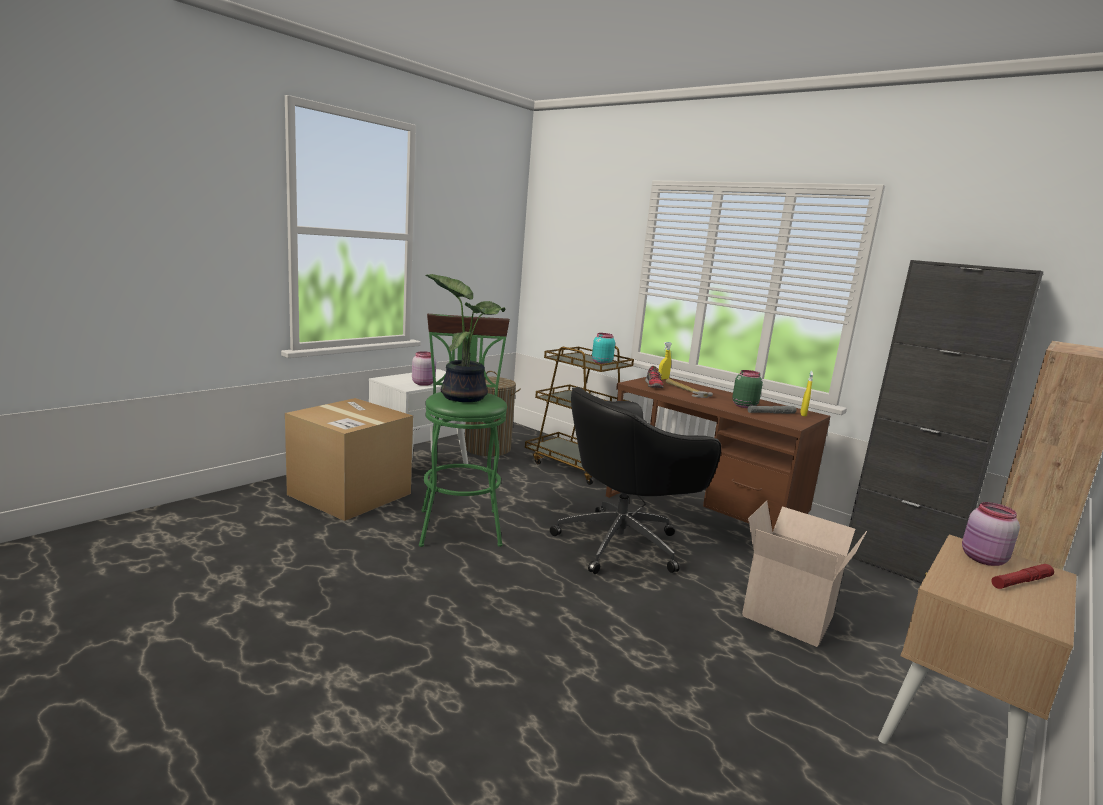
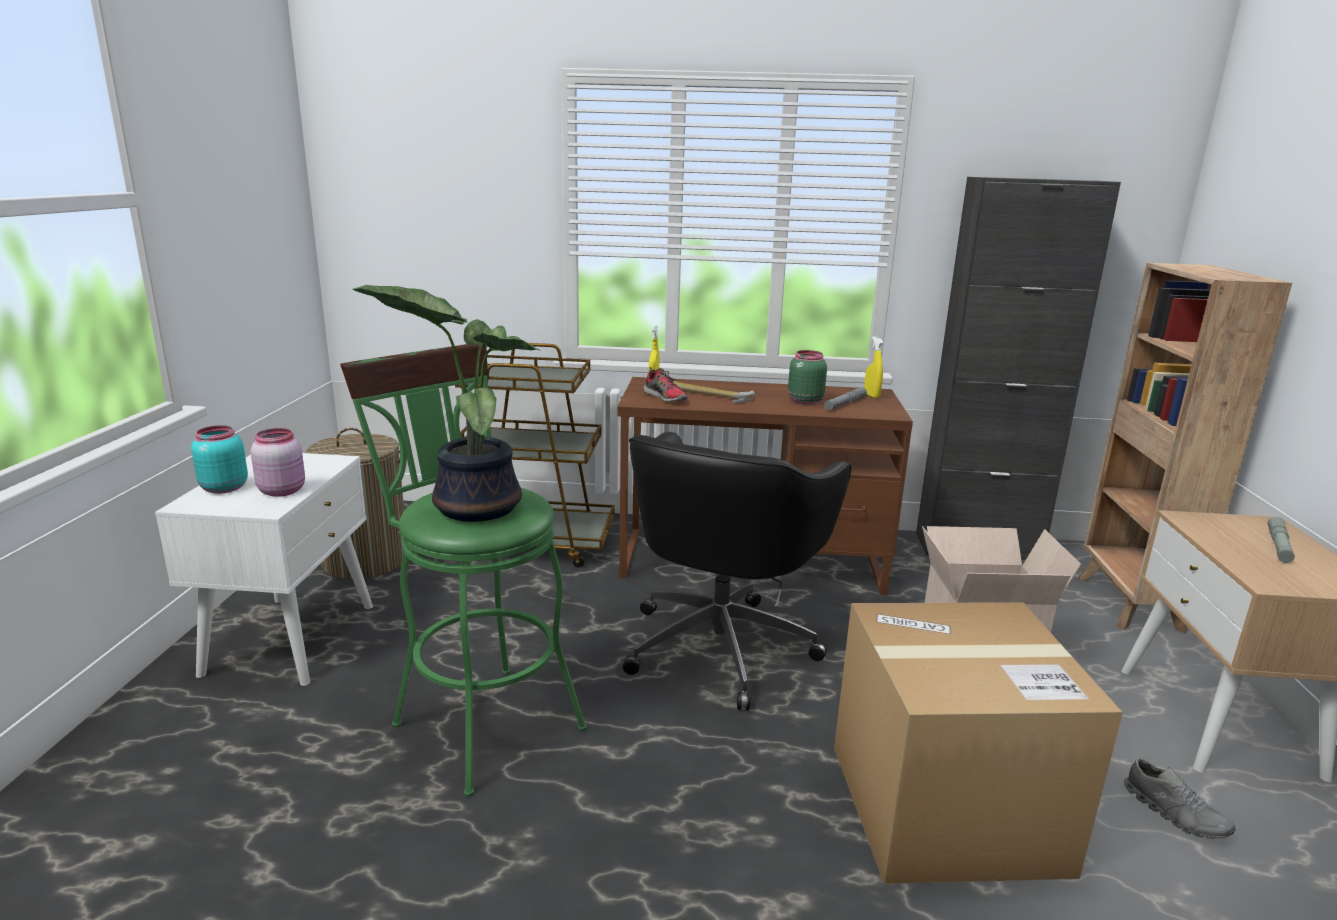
camera: 35 degrees left, 5 degrees up
(350, 494) = (219, 754): cardboard box -> cardboard box (945, 807)
(601, 362) = (547, 375): turquoise jar -> turquoise jar (222, 488)
(816, 745) = (1174, 813): none -> grey shoe
(983, 559) = (1222, 531): pink jar -> none
(1021, 581) = (1278, 545): red flashlight -> grey flashlight

